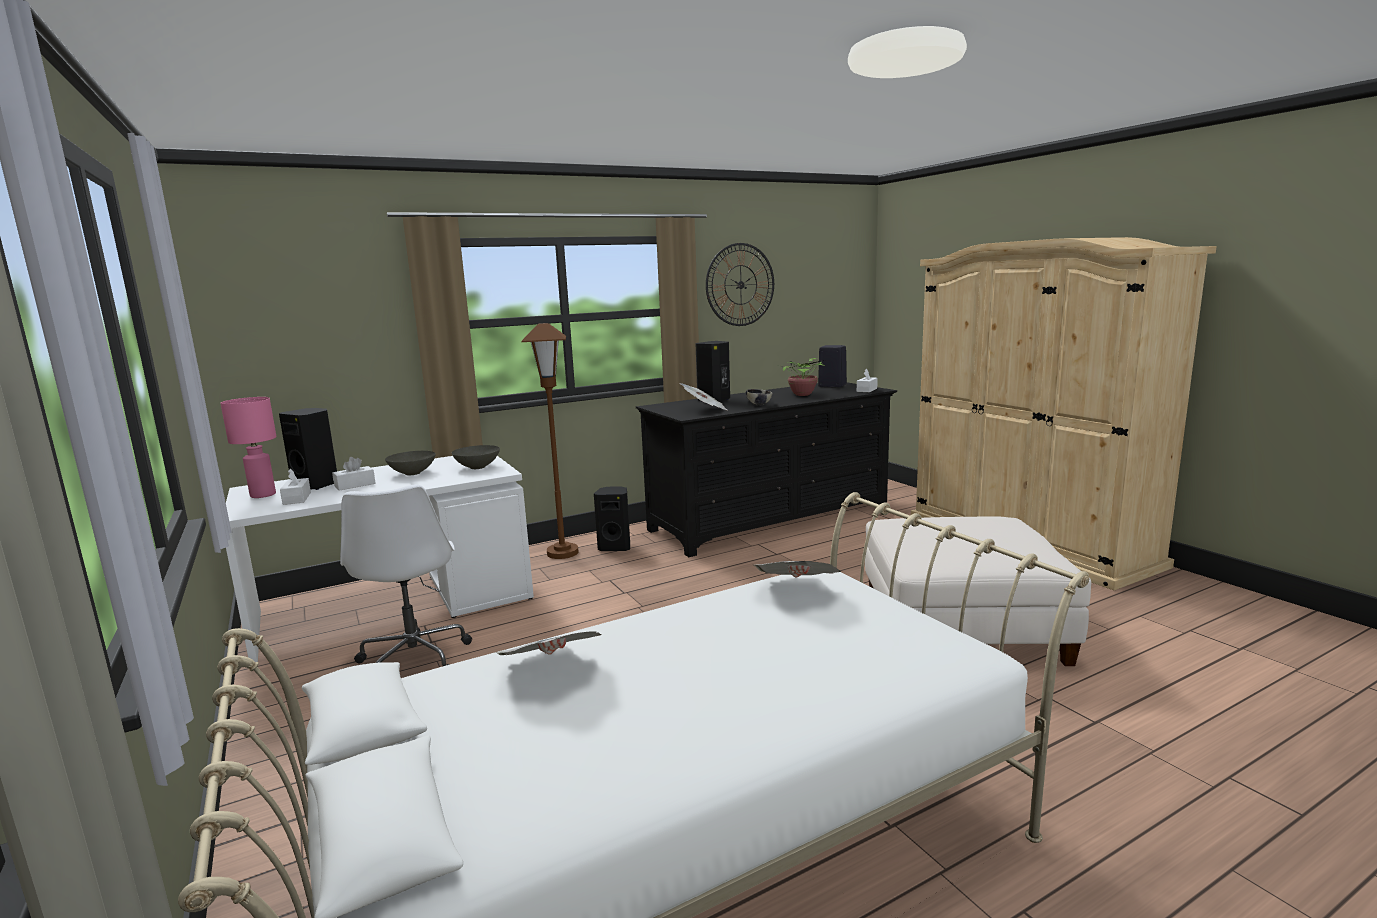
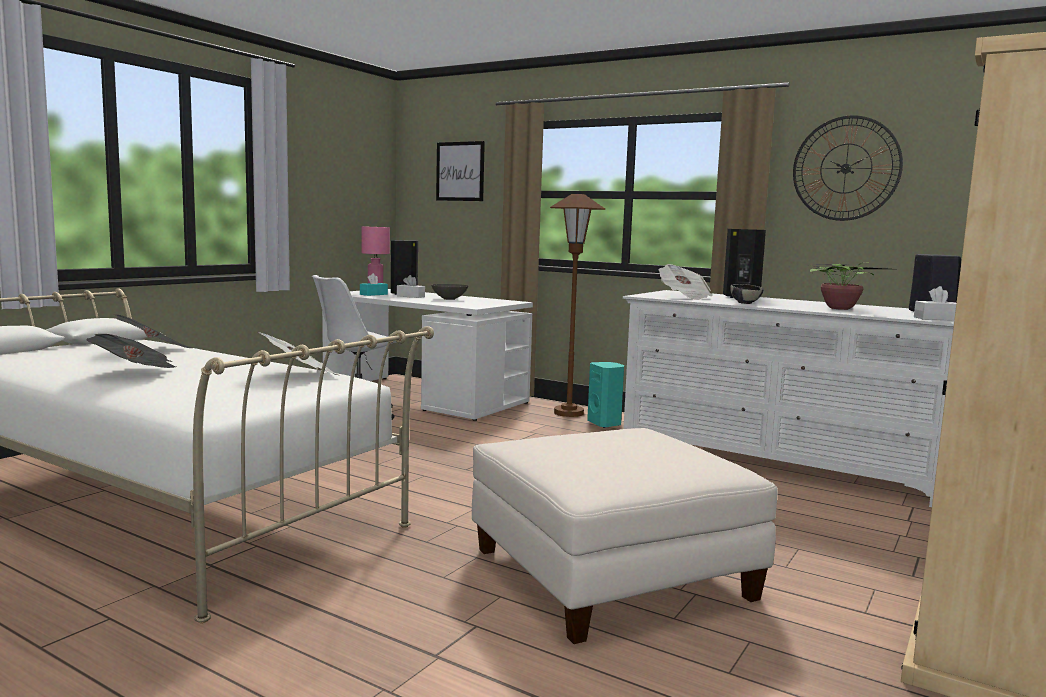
camera: 60 degrees right, 5 degrees down
(297, 498) = (373, 294): white tissue box -> turquoise tissue box
(321, 303) = (460, 171): none -> picture
(477, 467) = (480, 303): grey bowl -> none
(615, 547) = (605, 424): black speaker -> turquoise speaker
(752, 682) = (136, 373): none -> newspaper
(770, 520) = (780, 461): black dresser -> white dresser

